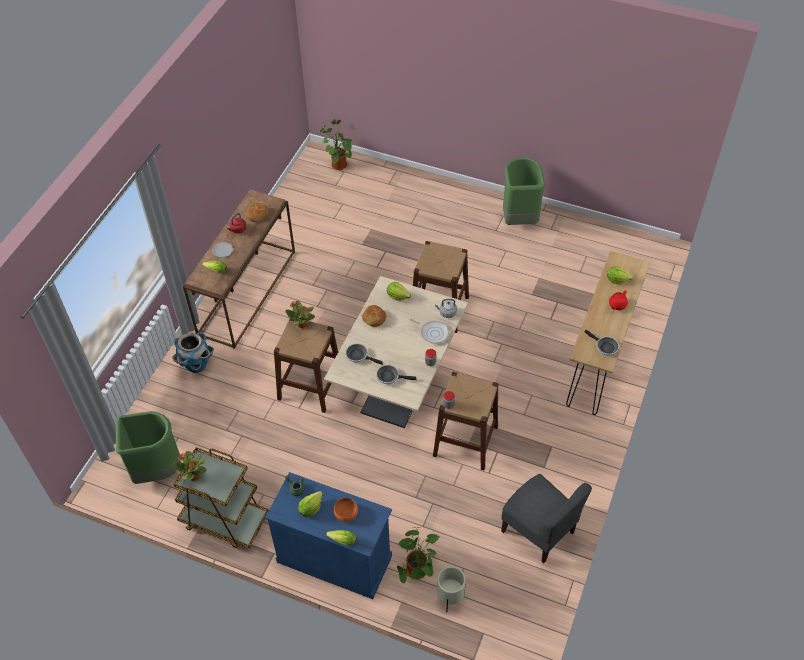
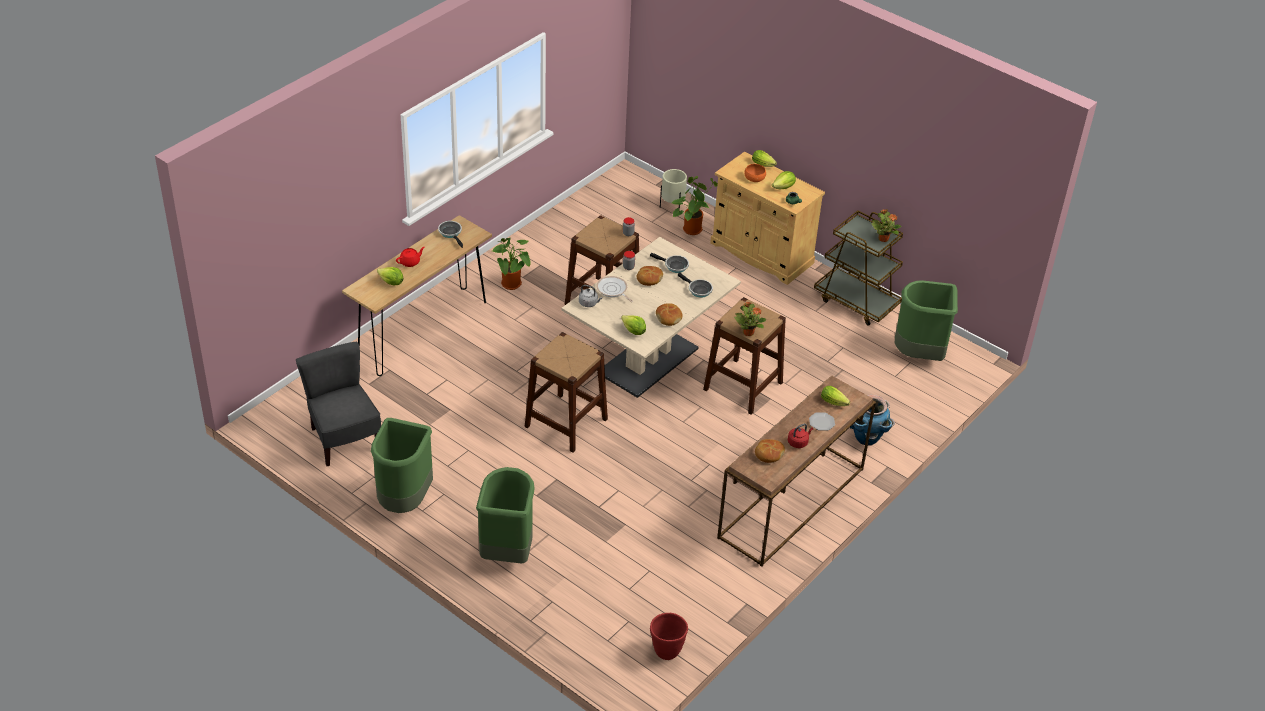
camera: 165 degrees left, 10 degrees down
(306, 175) = (666, 651): none -> red planter
(334, 558) = (761, 253): blue cabinet -> beige cabinet
(337, 164) = (613, 655): potted plant -> potted plant (513, 285)
(407, 354) = (649, 279): none -> bread
(432, 205) = (507, 552): none -> green trash can
(538, 531) = (573, 227): grey chair -> grey chair (344, 439)

